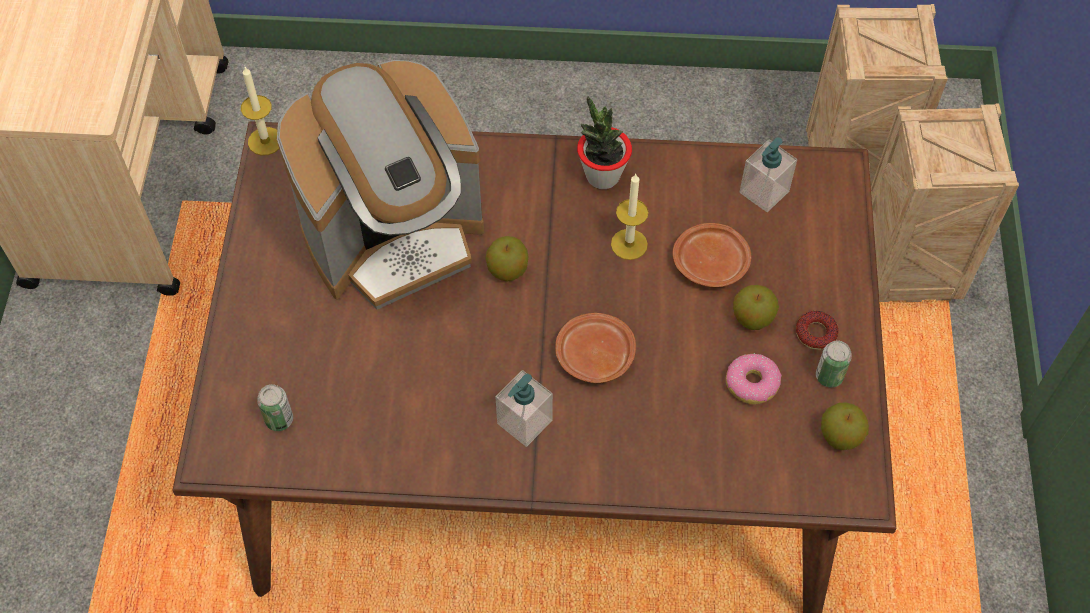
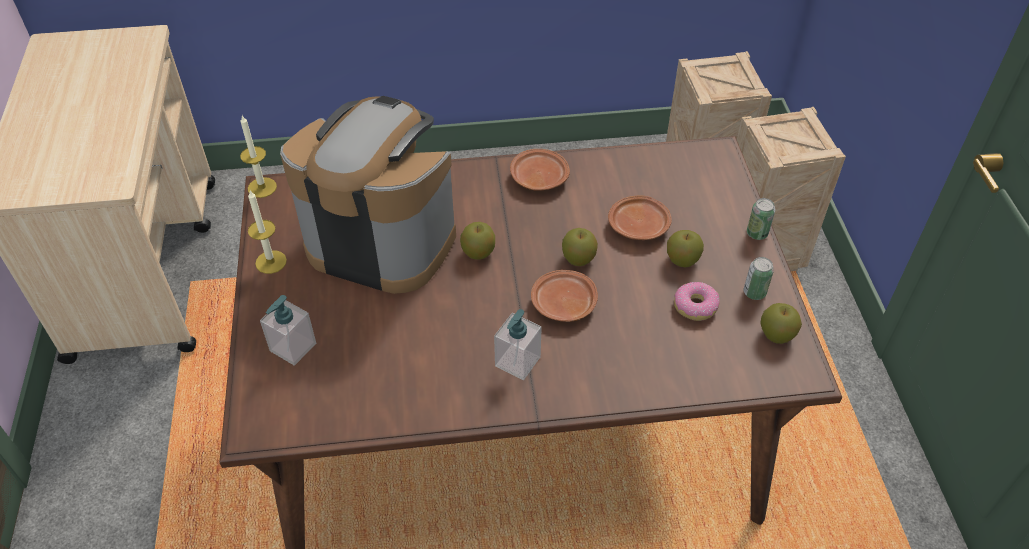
camera: 10 degrees left, 10 degrees down
(279, 419) = (307, 390): can -> can (757, 233)
(395, 237) = (381, 241): coffee machine -> coffee machine turned 120 degrees counterclockwise
(602, 176) = (538, 177): potted plant -> brown plate
(626, 297) = (578, 259): none -> apple
(629, 244) = (571, 221): candle -> candle (271, 262)
(764, 192) = (666, 173): soap dispenser -> soap dispenser (293, 347)
(815, 333) = (734, 263): donut -> none

